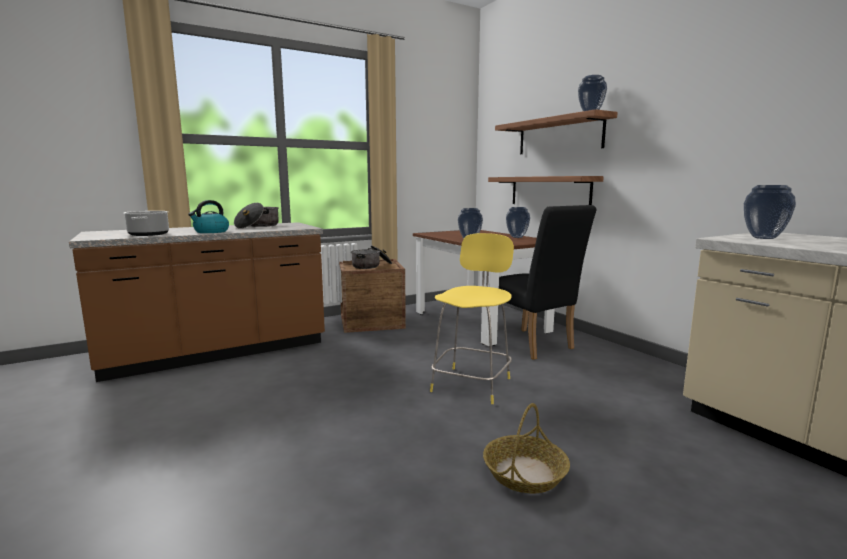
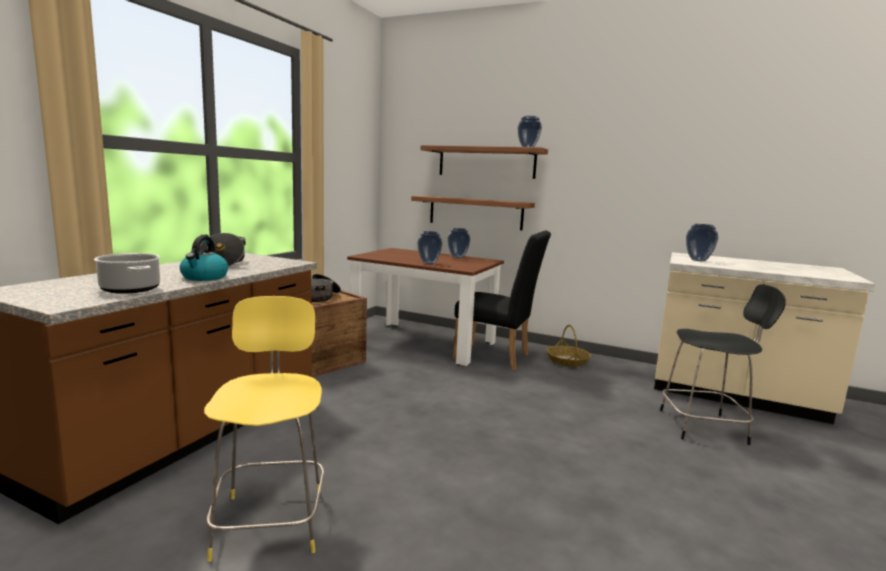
camera: 35 degrees left, 0 degrees up
(472, 383) = (503, 403): yellow stool -> yellow stool (271, 520)
(525, 473) = (634, 463): basket -> basket (567, 361)
(700, 469) = (705, 427): none -> black stool

